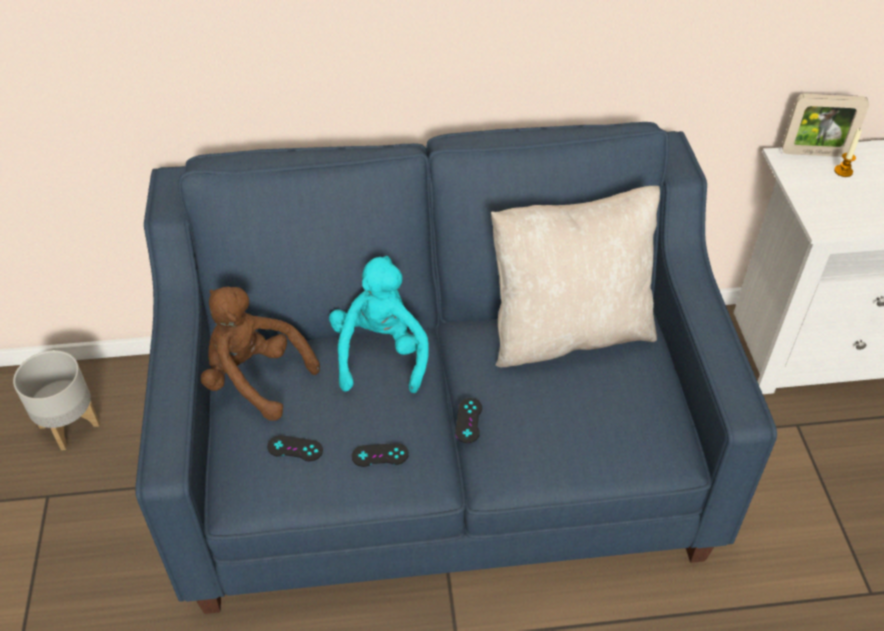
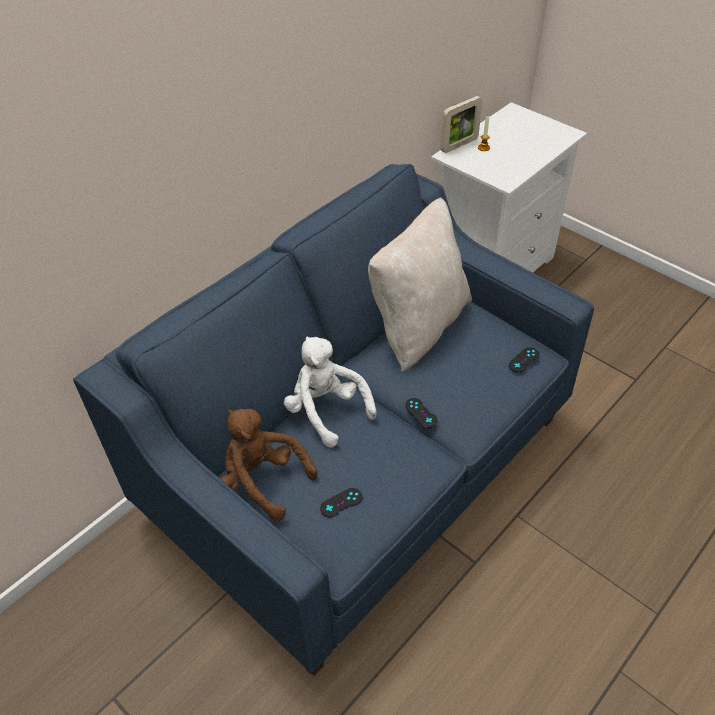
camera: 40 degrees left, 0 degrees up
(70, 425) = (76, 637): grey planter -> none
(255, 378) = (263, 481): brown plush toy -> brown plush toy turned 45 degrees clockwise
(380, 354) = (326, 410): turquoise plush toy -> white plush toy
(380, 455) = (396, 468): black game controller -> black game controller (524, 360)

